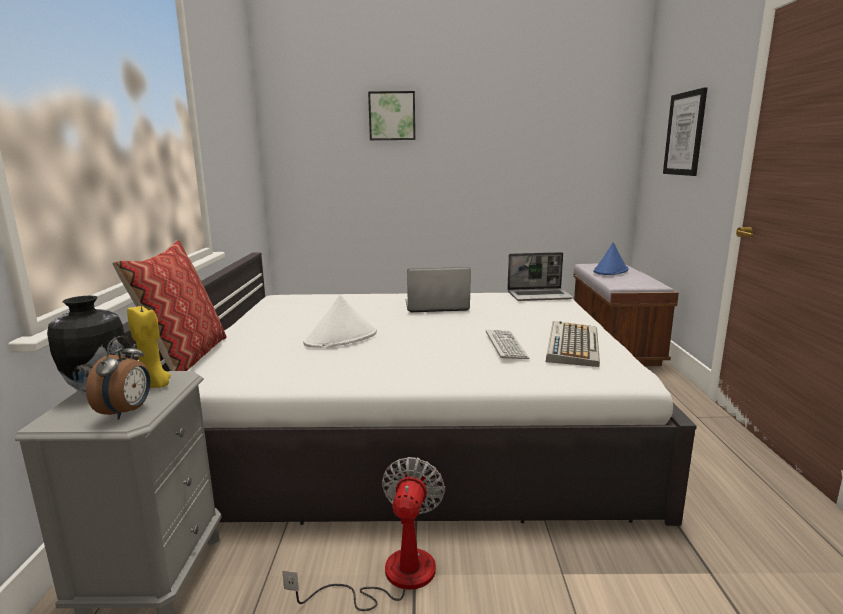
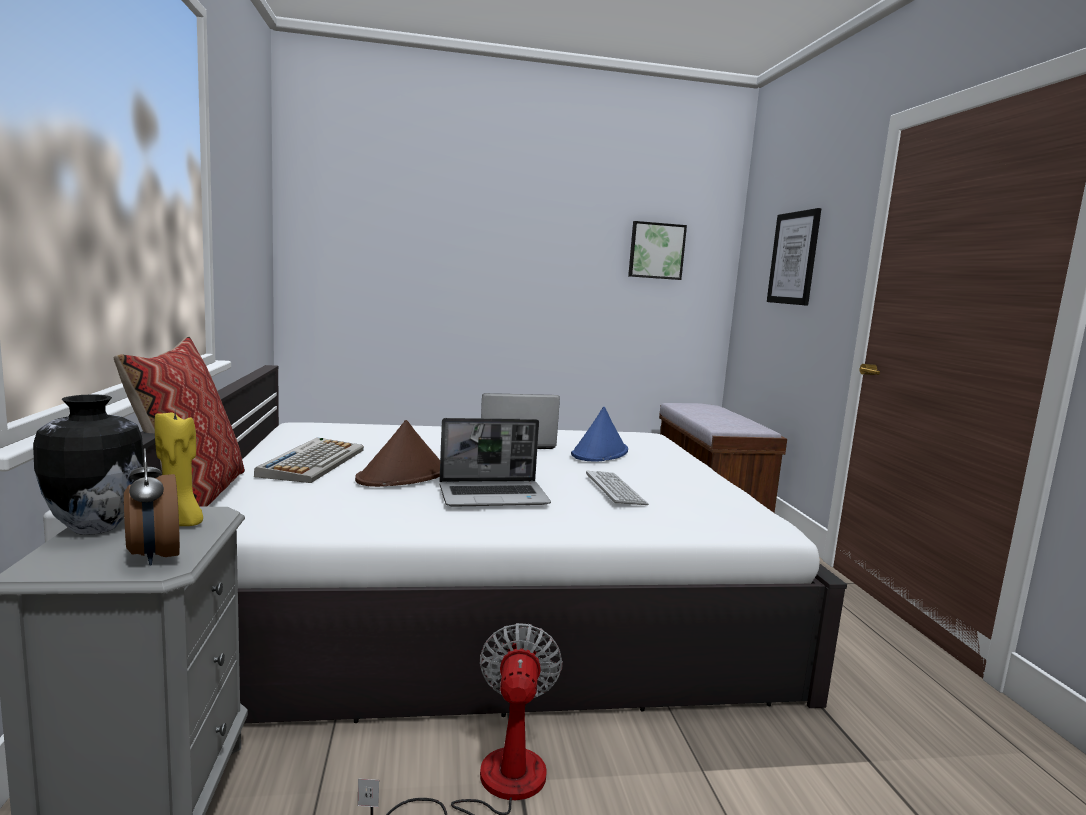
camera: 10 degrees left, 5 degrees down
(127, 412) = (153, 556): alarm clock -> alarm clock turned 150 degrees clockwise
(341, 338) = (403, 476): white hat -> brown hat
(392, 116) = (449, 209): picture -> picture (656, 251)
(540, 296) = (634, 436): laptop -> laptop (494, 496)
(572, 345) = (692, 490): keyboard -> keyboard (313, 462)
(610, 271) = (706, 412): blue hat -> blue hat (600, 453)

